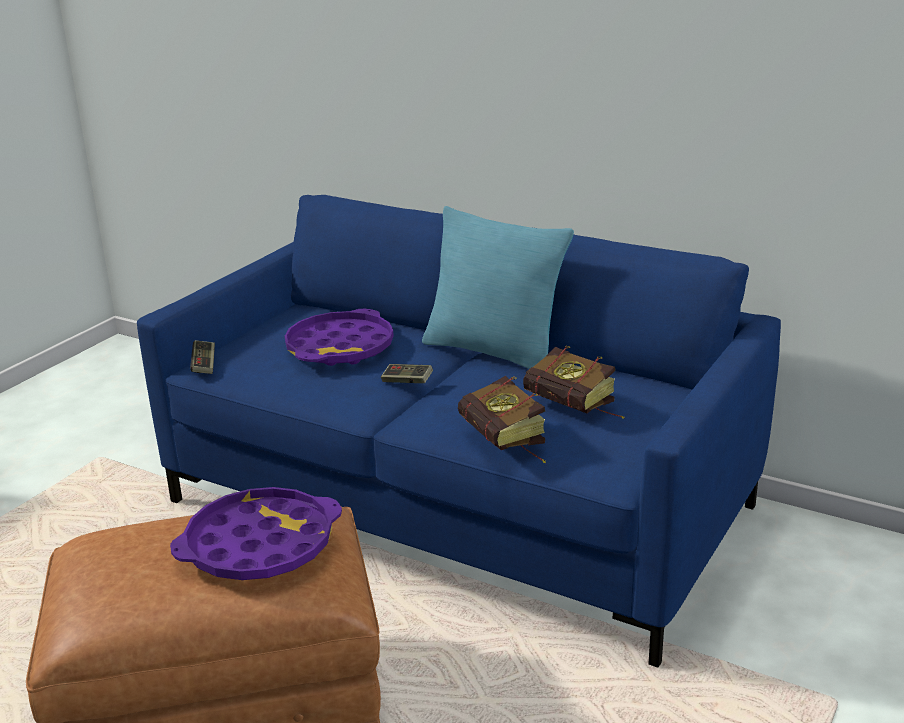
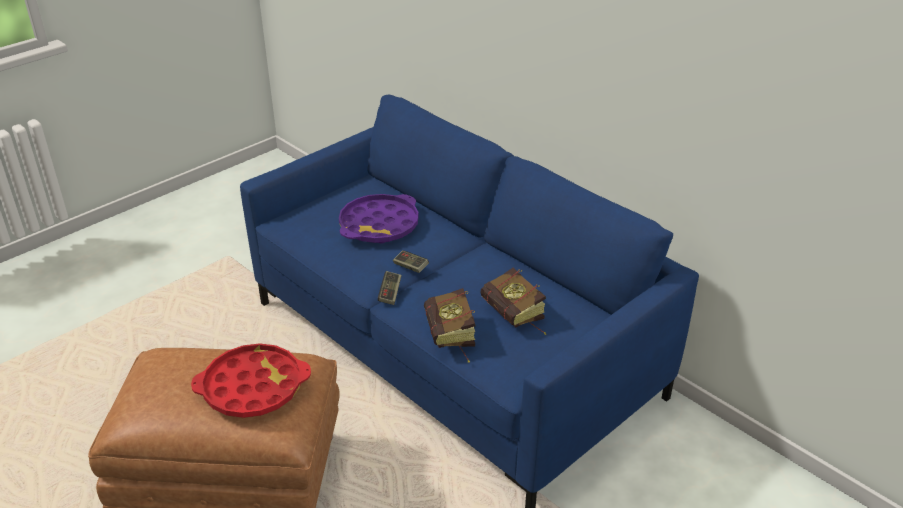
camera: 15 degrees right, 10 degrees up
(204, 365) = (282, 222): game controller -> game controller (390, 293)
(259, 545) = (253, 387): purple tray -> red tray
(494, 352) = (485, 251): turquoise pillow -> none

